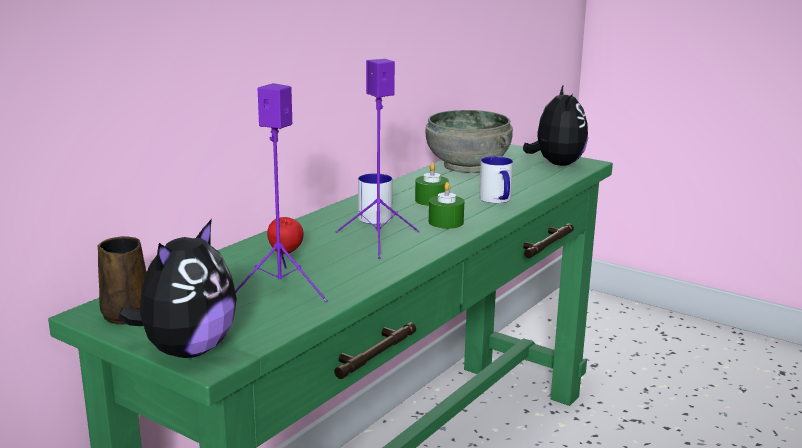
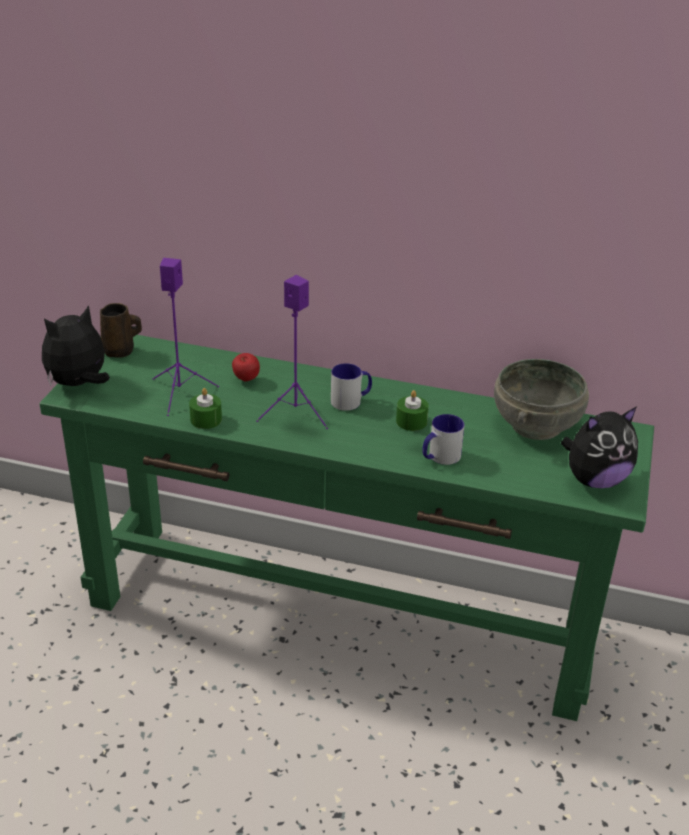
camera: 70 degrees right, 15 degrees up
(187, 350) = (79, 384): plush toy -> plush toy turned 135 degrees clockwise
(446, 222) = (358, 438): green candle -> green candle (206, 419)

